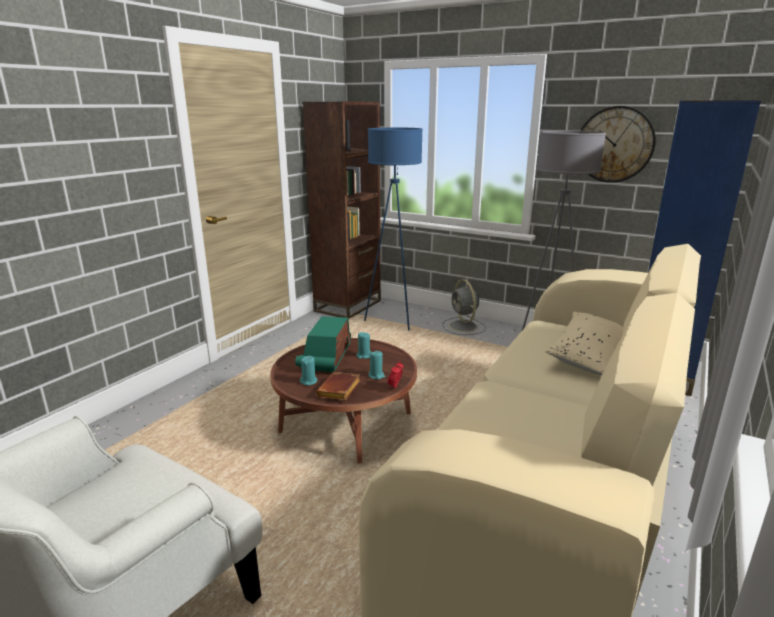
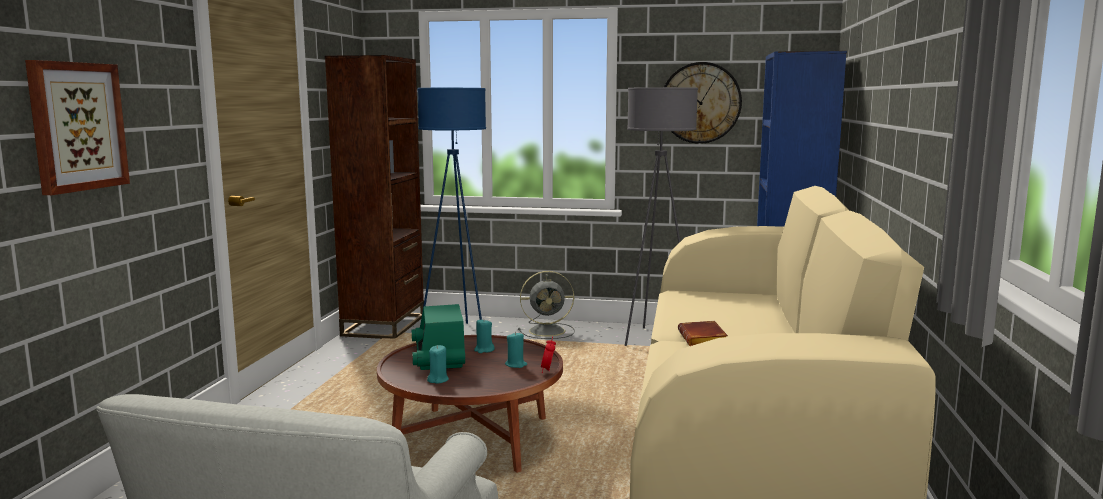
camera: 20 degrees left, 10 degrees down
(58, 174) = (77, 126): none -> picture
(339, 391) = (485, 382): brown book -> brown book (704, 339)
(463, 327) = (548, 331): grey fan -> grey fan turned 60 degrees counterclockwise
(588, 354) = (741, 310): beige pillow -> none

